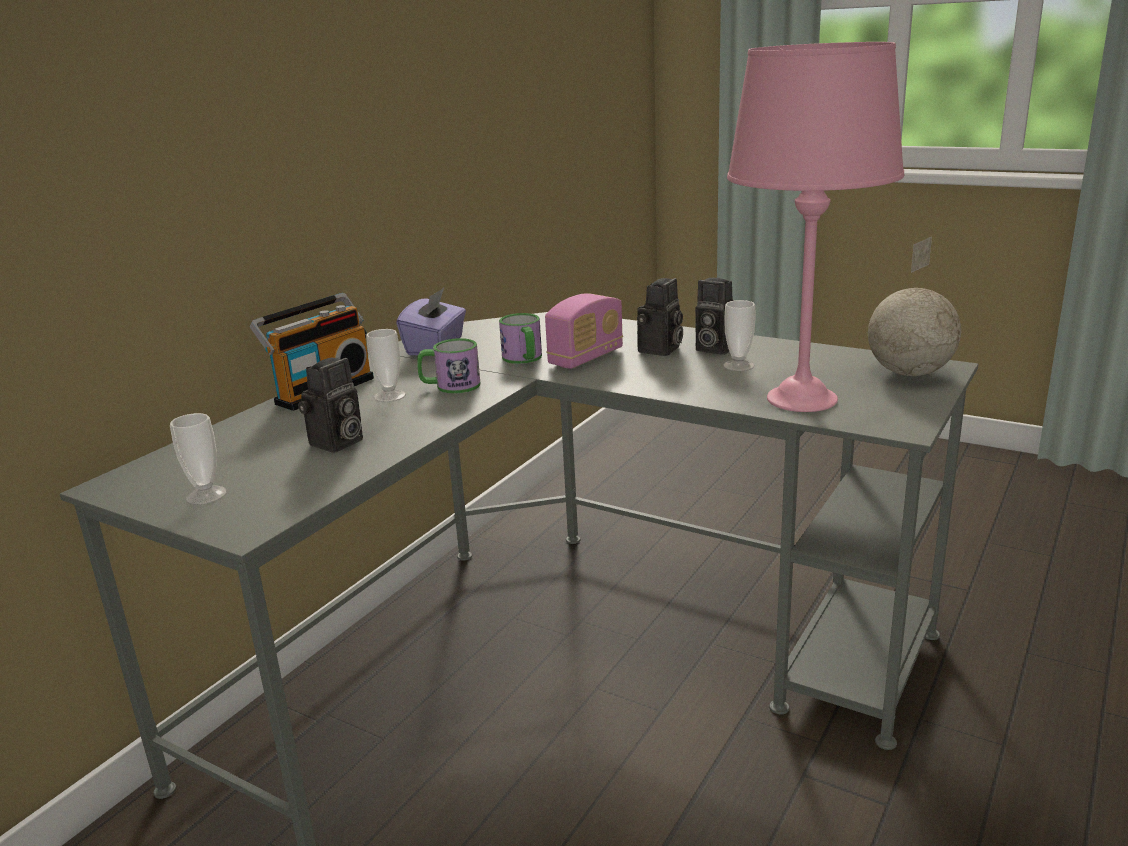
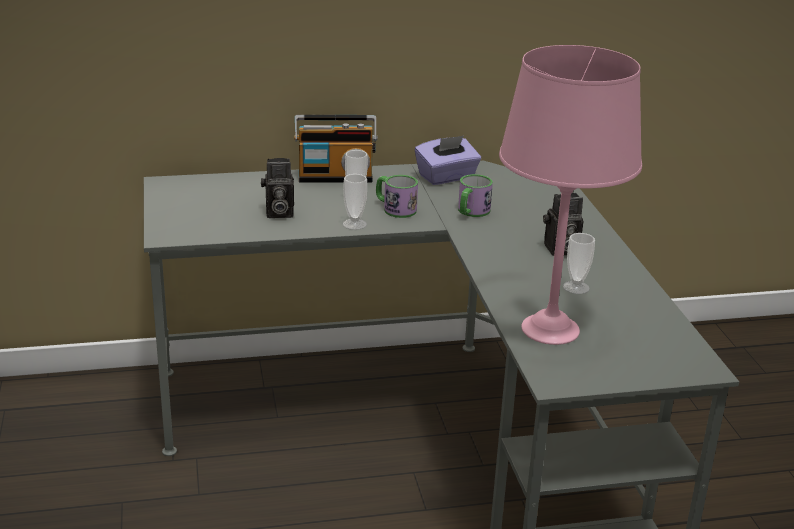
camera: 45 degrees right, 5 degrees up
(206, 495) = (183, 210): cup -> cup (354, 224)
(586, 358) = (505, 230): radio -> none
(713, 348) = (594, 267): camera -> none
(908, 373) = (665, 356): globe -> none

